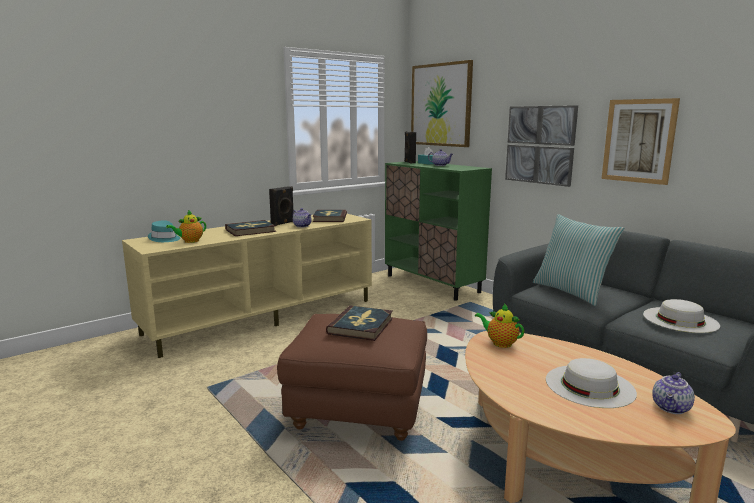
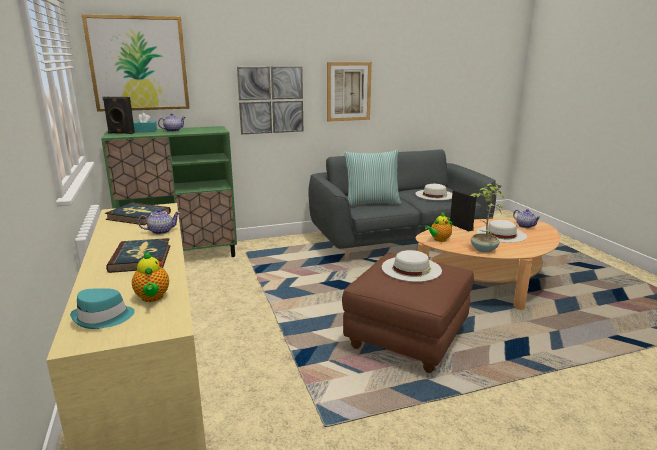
camera: 70 degrees left, 5 degrees up
(283, 223) = (127, 239): black speaker -> black speaker (461, 227)
(361, 326) = (411, 268): book -> white hat
(496, 373) = (483, 249): none -> potted plant

